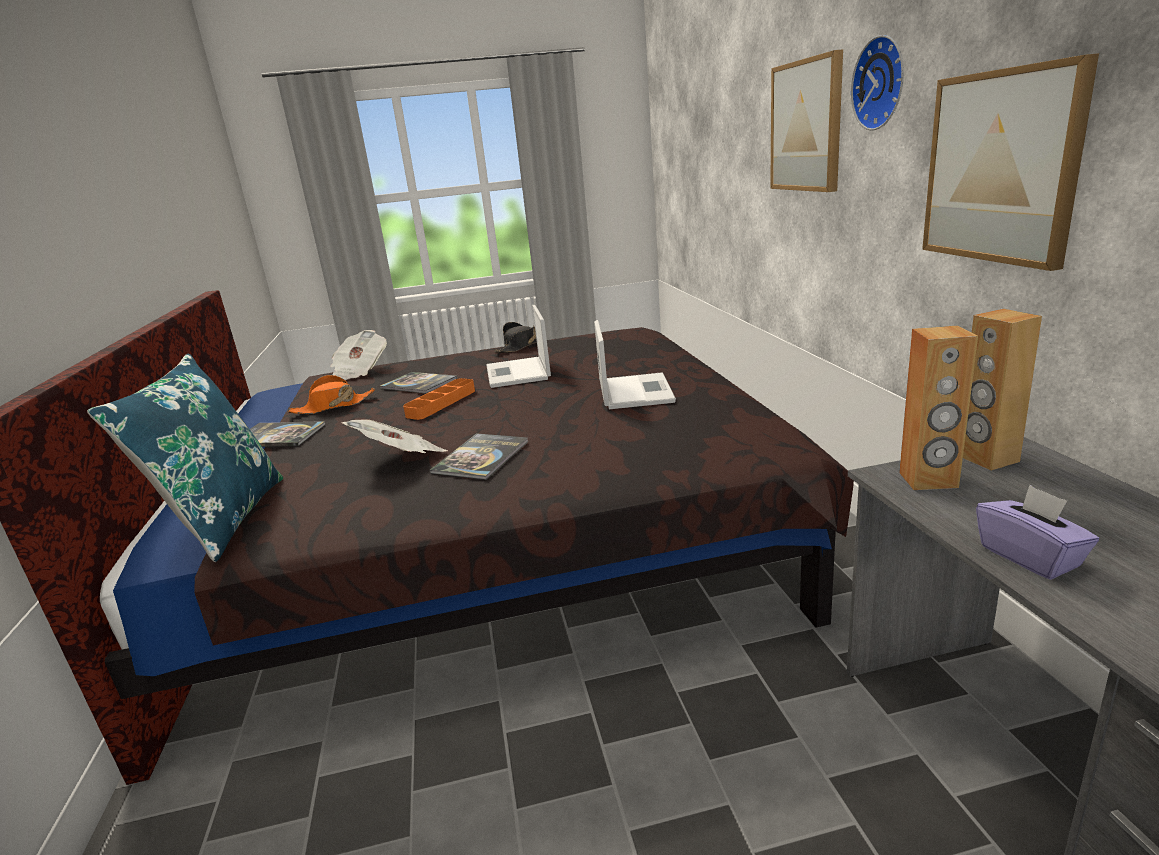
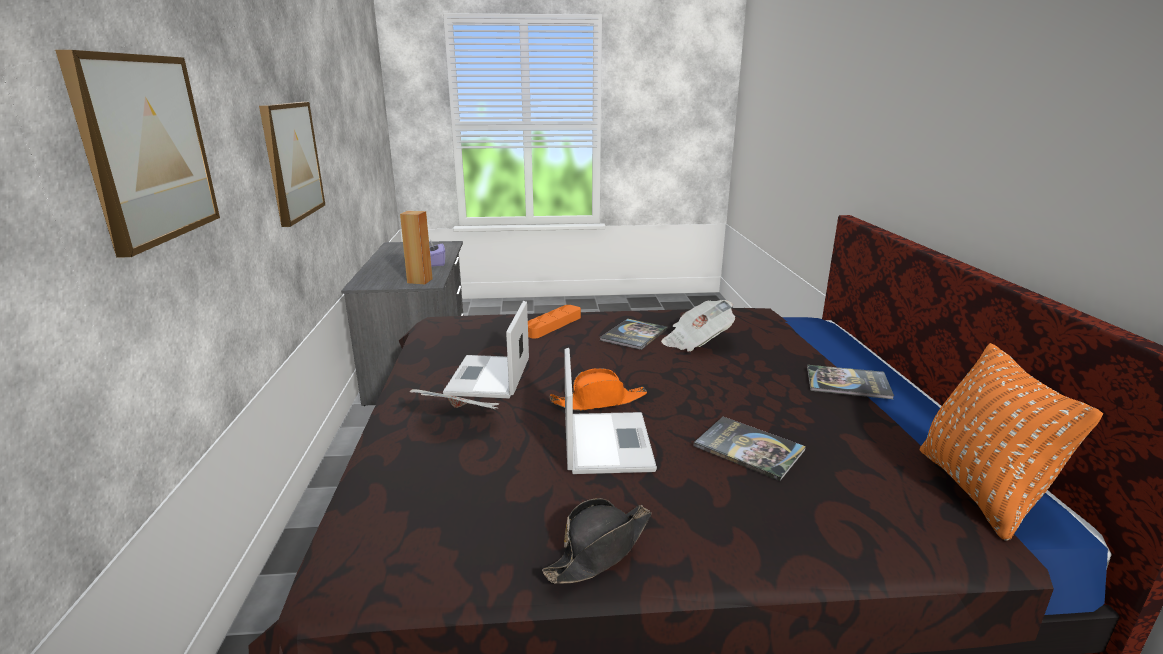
camera: 175 degrees left, 0 degrees up
(224, 519) = (789, 323): blue pillow -> none
(294, 390) = (978, 491): none -> orange pillow
(333, 406) = (838, 422): orange hat -> orange hat (599, 401)
(359, 372) = (905, 522): newspaper -> newspaper (461, 420)
(441, 403) = (693, 399): orange tray -> orange tray (552, 325)
(882, 83) = (220, 102): wall clock -> none
(986, 458) = (380, 284): brown speaker -> none

